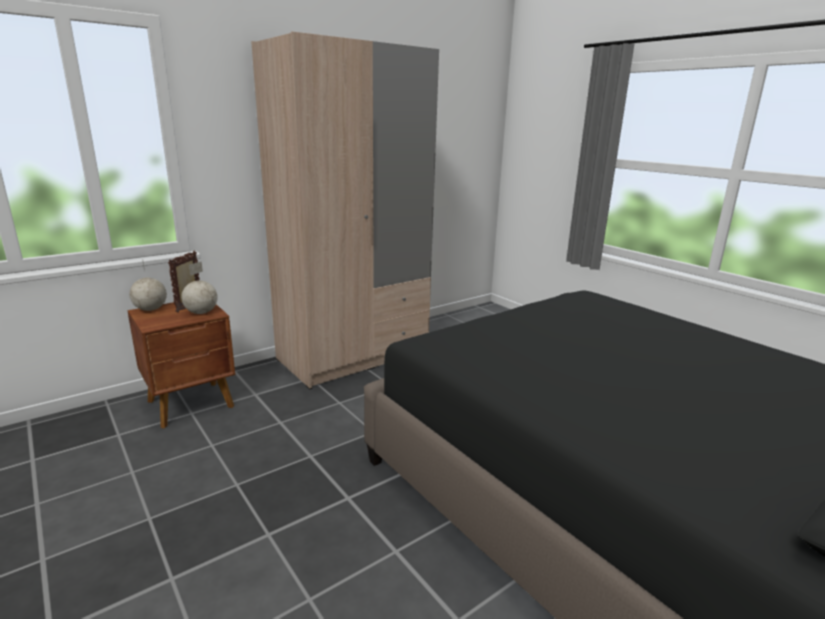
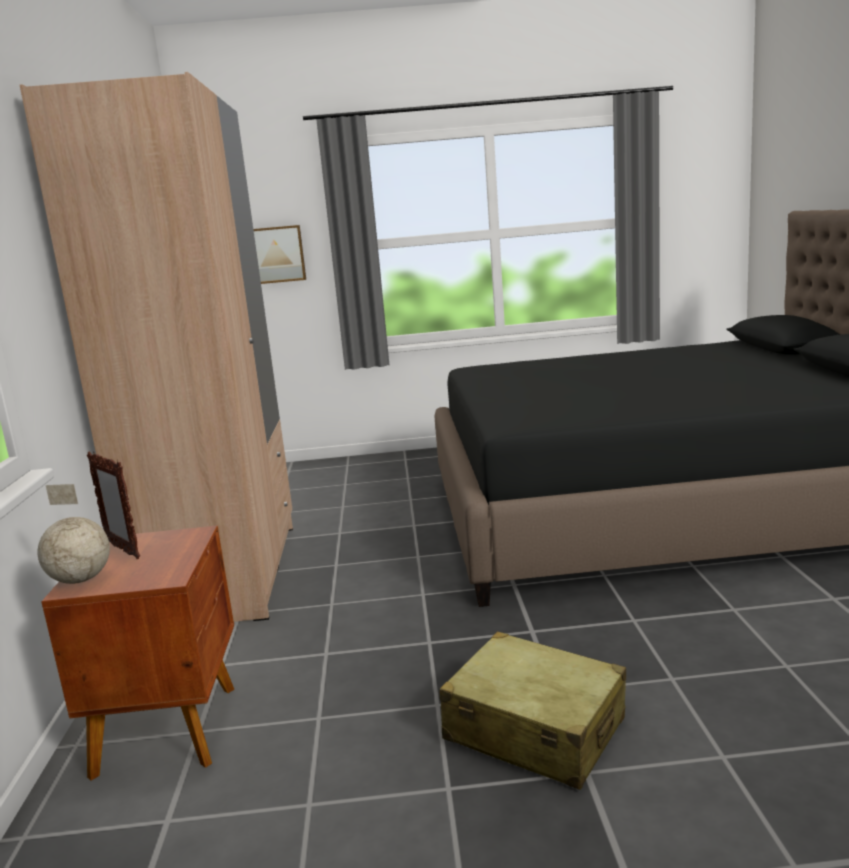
camera: 55 degrees left, 5 degrees down
(201, 313) = (172, 542): globe -> none
(217, 538) = (535, 730): none -> beige suitcase
(550, 158) = (276, 254): none -> picture

